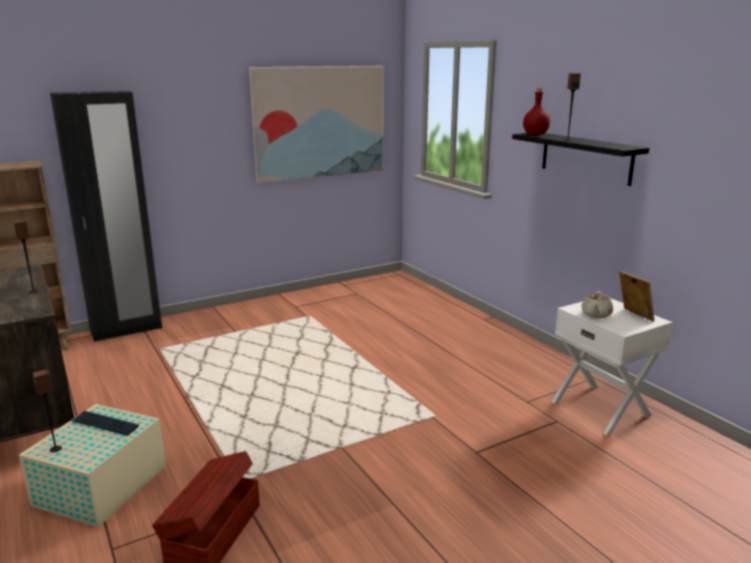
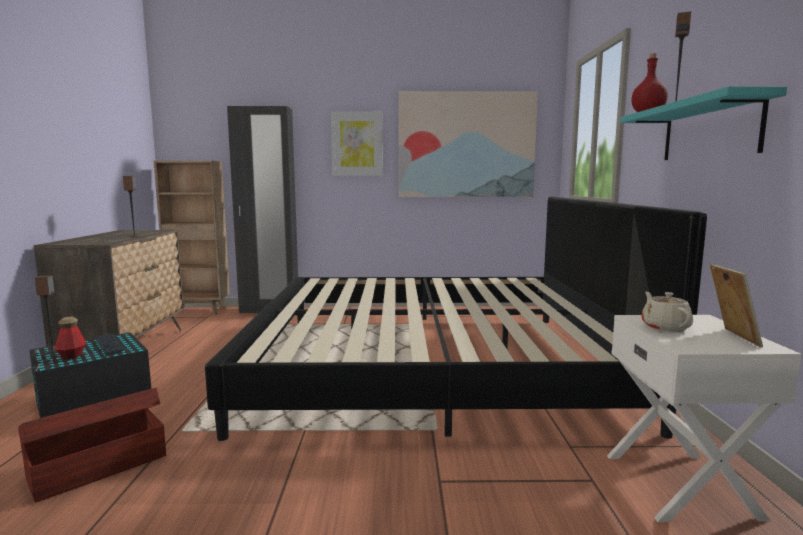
camera: 30 degrees right, 10 degrees down
(89, 447) = (71, 356): none -> bottle
(99, 486) = (92, 402): beige storage box -> black storage box
(207, 127) = (357, 144): none -> picture
(368, 356) = (432, 363): none -> bed
(586, 158) = (709, 131): black shelf -> turquoise shelf
(596, 314) = (665, 327): beige teapot -> beige teapot turned 120 degrees clockwise

